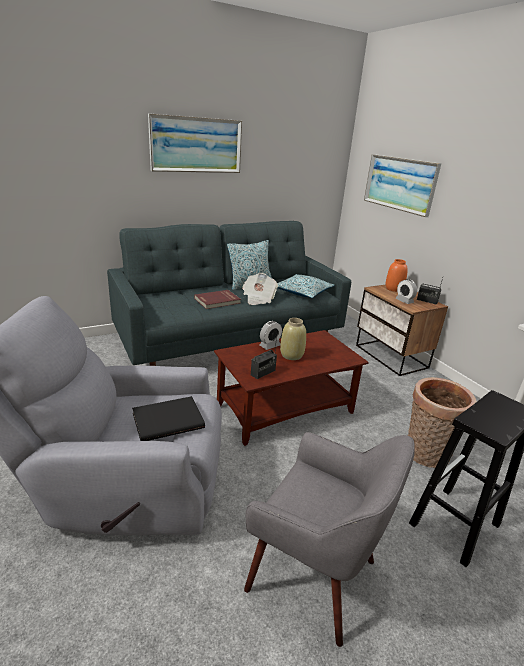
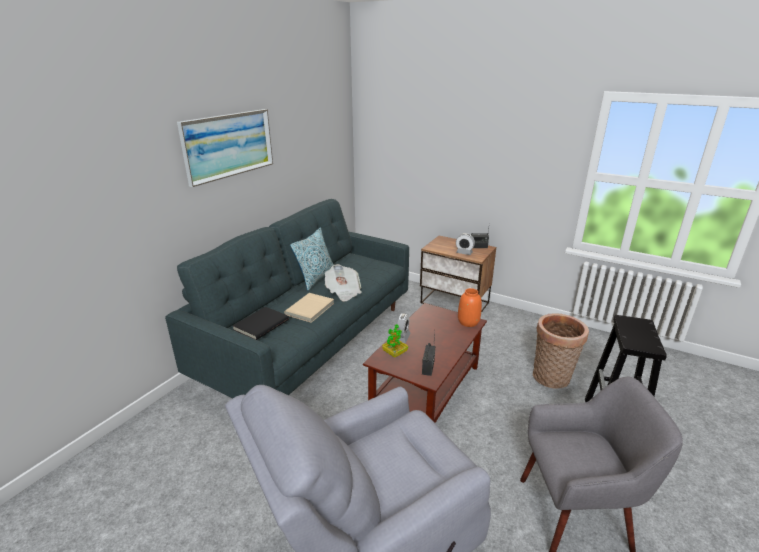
camera: 30 degrees left, 0 degrees up
(168, 420) = (415, 453): black book -> black book (260, 324)
(217, 301) = (310, 309): red book -> beige book
(248, 353) = (395, 354): none -> potted plant
(291, 355) = (429, 339): beige vase -> none
(302, 292) = (371, 270): pillow -> none
(393, 289) = (443, 243): orange vase -> orange vase (468, 322)
(400, 183) = (421, 146): picture -> none

